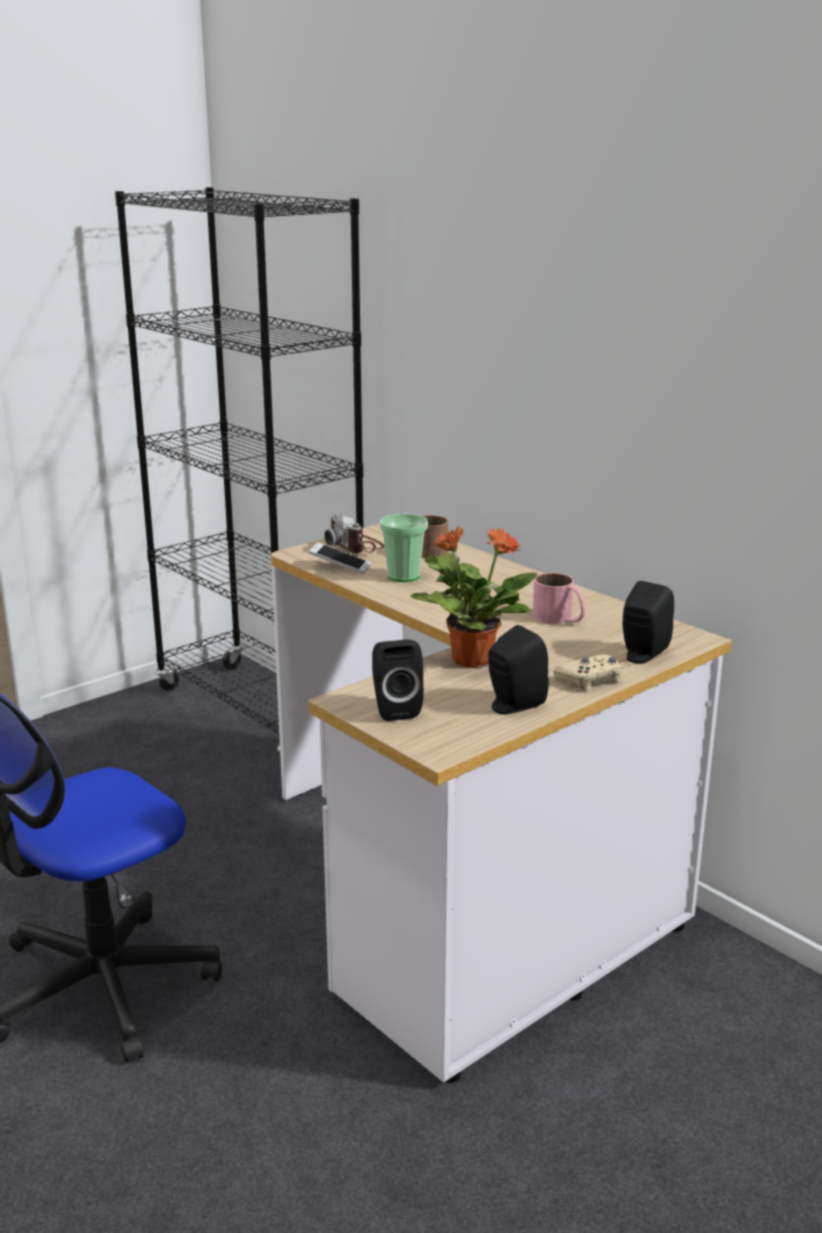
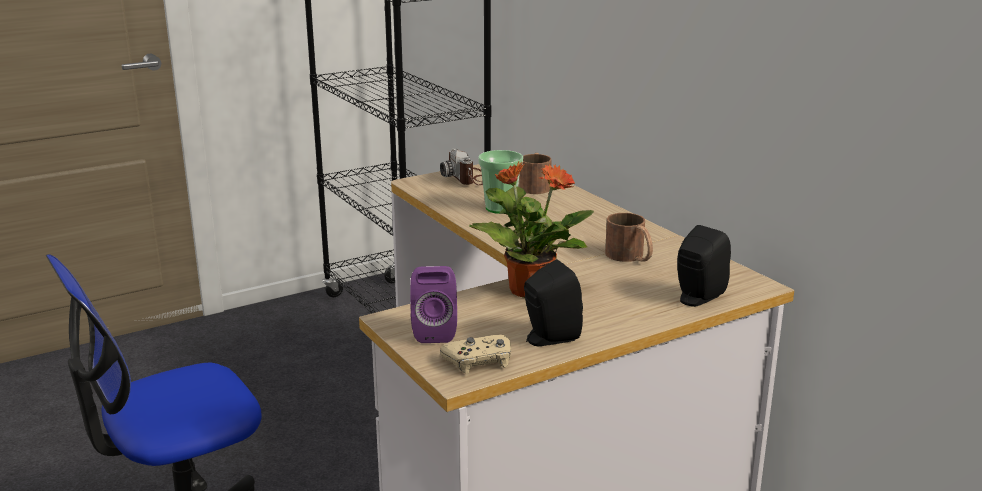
camera: 10 degrees right, 0 degrees up
(340, 567) = (446, 196): phone -> none
(394, 709) = (434, 332): black speaker -> purple speaker
(560, 619) = (630, 257): pink mug -> brown mug
(590, 680) = (636, 318): beige game controller -> beige game controller (479, 361)

